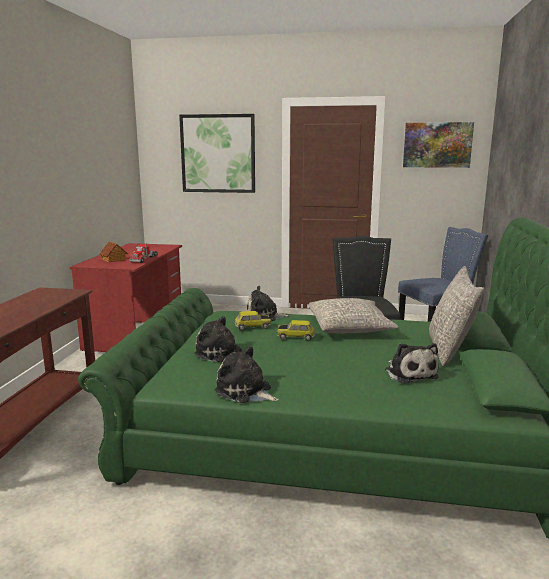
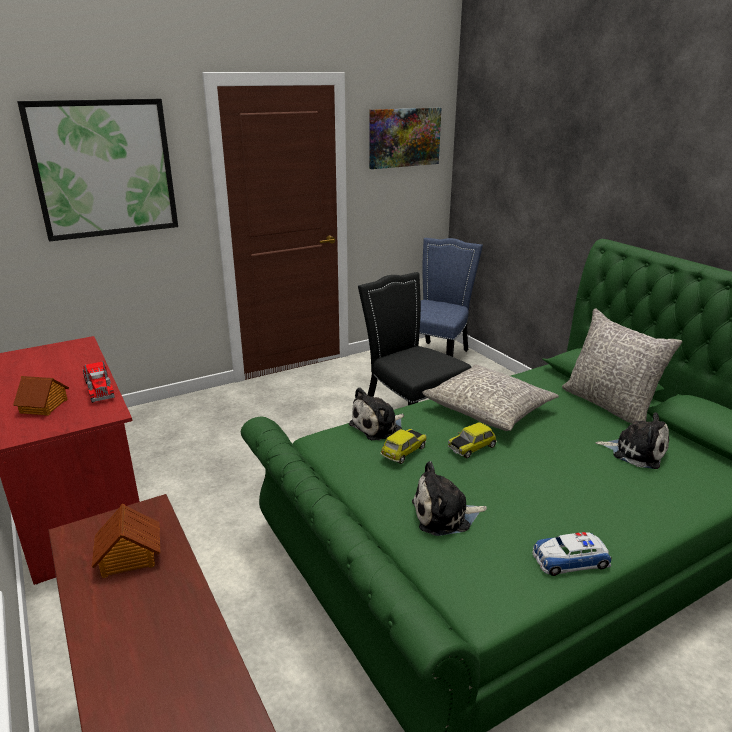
camera: 40 degrees left, 10 degrees up
(42, 299) = (129, 557): none -> toy house
(245, 391) = (570, 559): plush toy -> toy car

